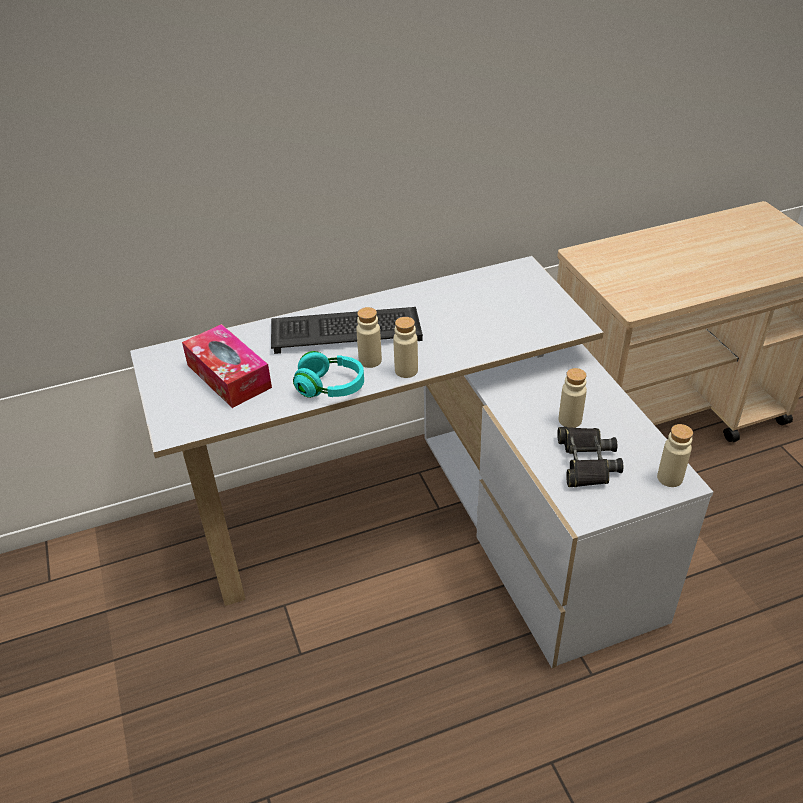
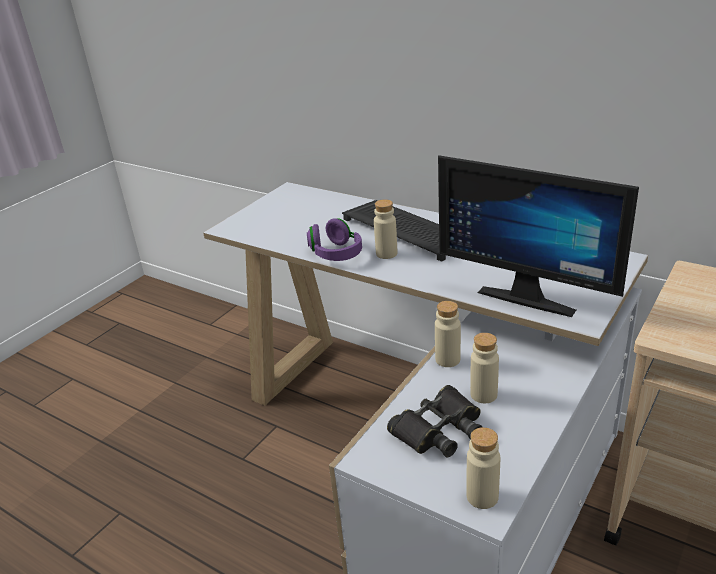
camera: 55 degrees right, 10 degrees down
(229, 376) = (301, 218): tissue box -> none
(330, 387) = (335, 254): turquoise headphones -> purple headphones
(406, 370) = (395, 272): beige bottle -> beige bottle (447, 359)
(521, 328) = (529, 295): none -> monitor

